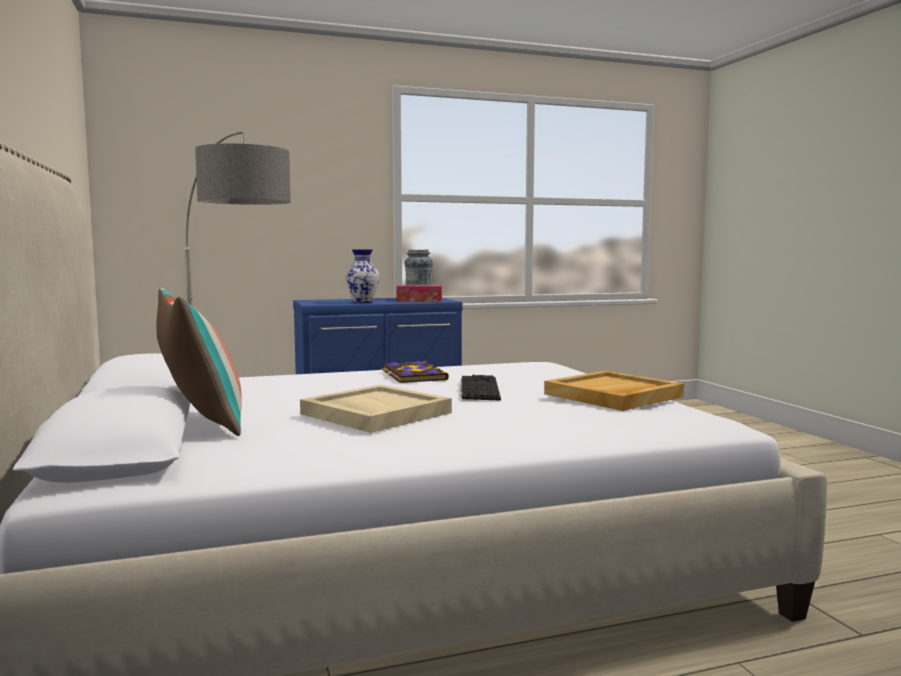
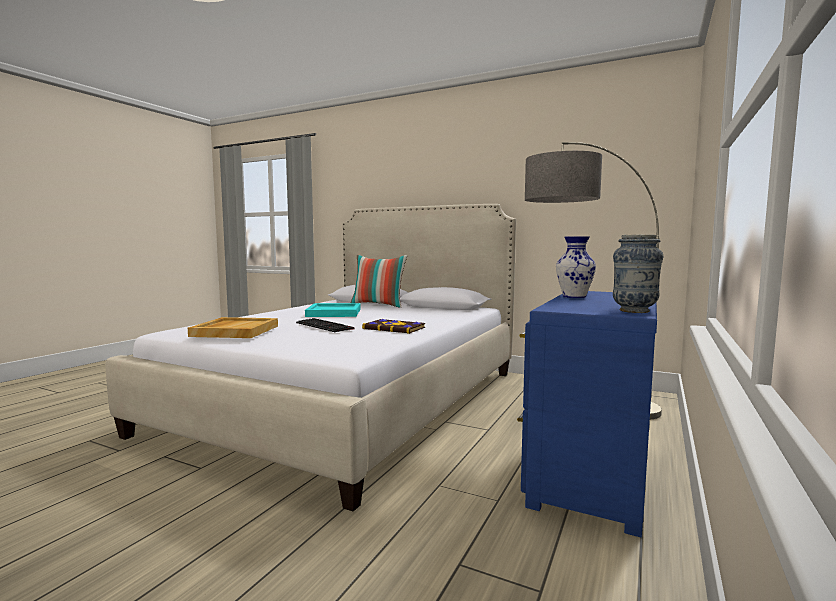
camera: 135 degrees right, 0 degrees up
(374, 413) = (334, 313): beige tray -> turquoise tray
(419, 300) = (572, 305): tissue box -> none

